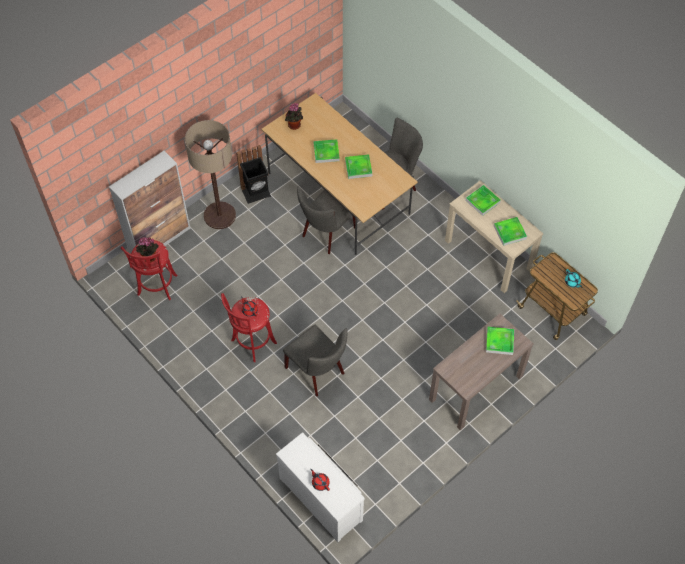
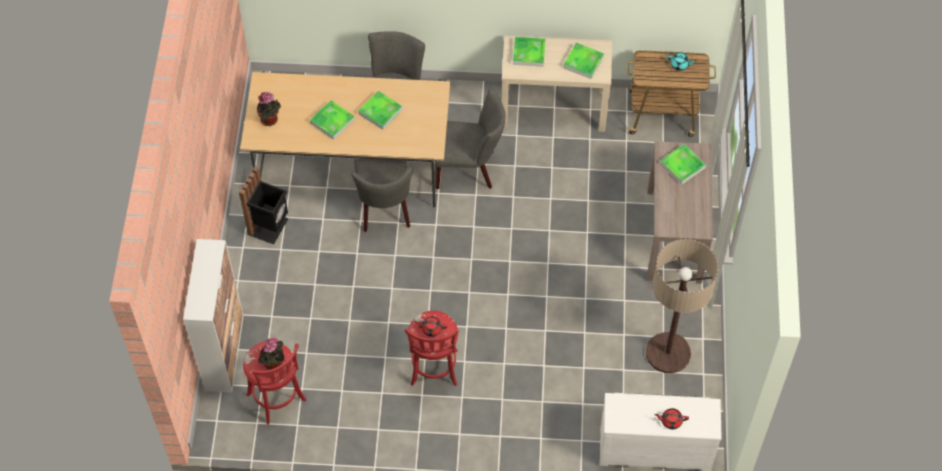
camera: 45 degrees left, 0 degrees up
(219, 215) = (259, 279): floor lamp -> floor lamp (668, 353)
(318, 372) = (524, 342): grey chair -> grey chair (469, 168)

